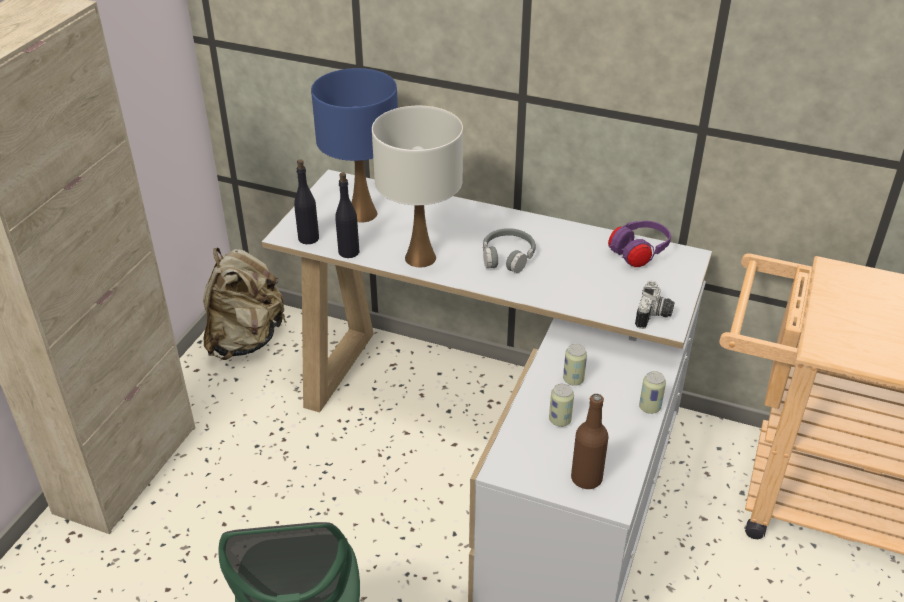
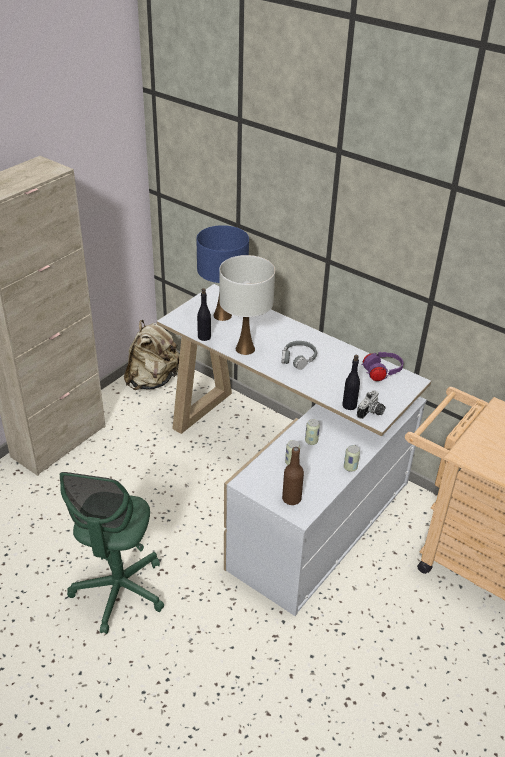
camera: 15 degrees right, 0 degrees up
(308, 238) = (184, 324): black bottle -> black bottle (349, 405)

